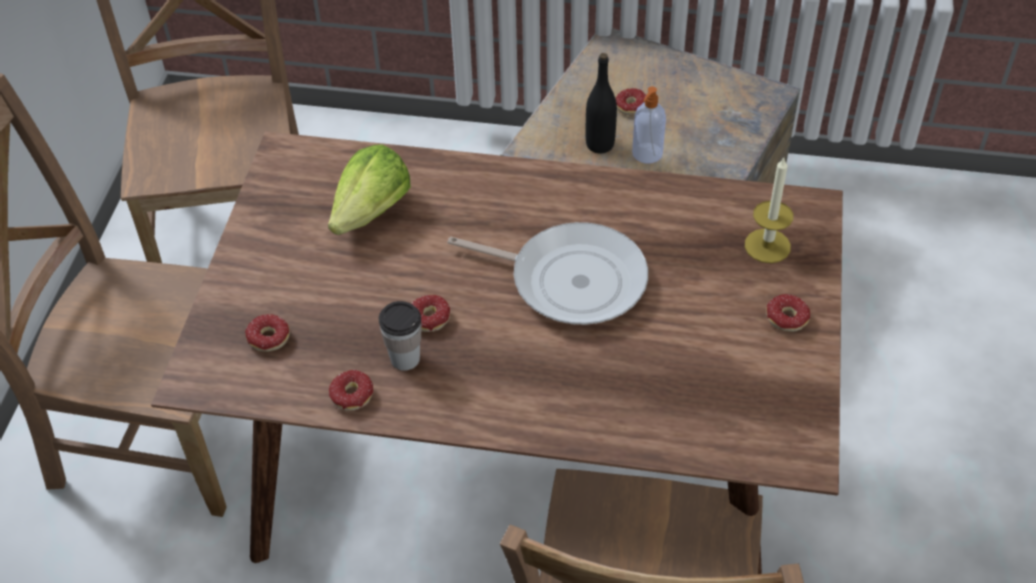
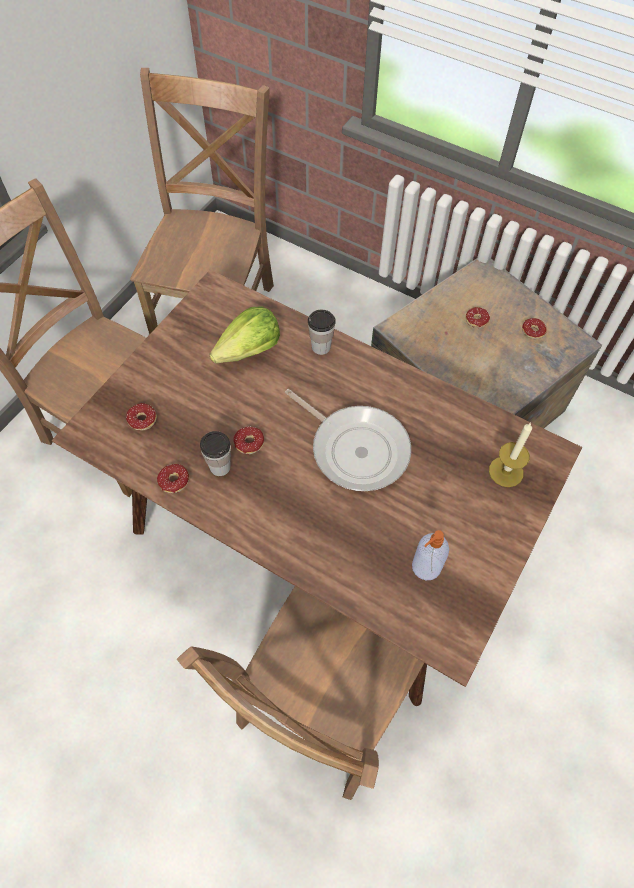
camera: 20 degrees right, 10 degrees up
(465, 178) = (321, 347): none -> cup
(600, 144) = (442, 341): black bottle -> none
(646, 154) = (471, 359): soap dispenser -> soap dispenser (425, 567)
(783, 323) = (488, 537): donut -> donut (529, 333)

